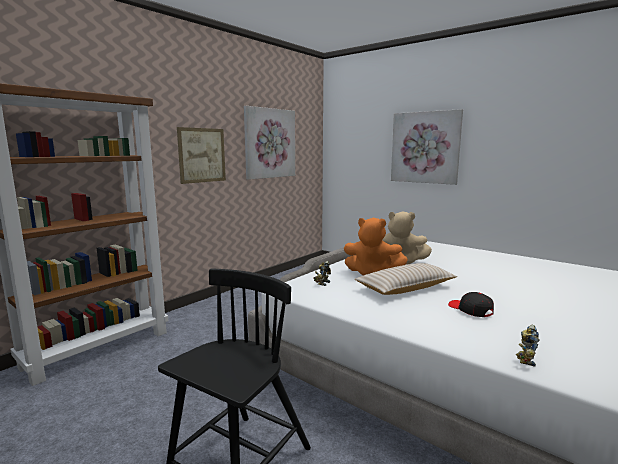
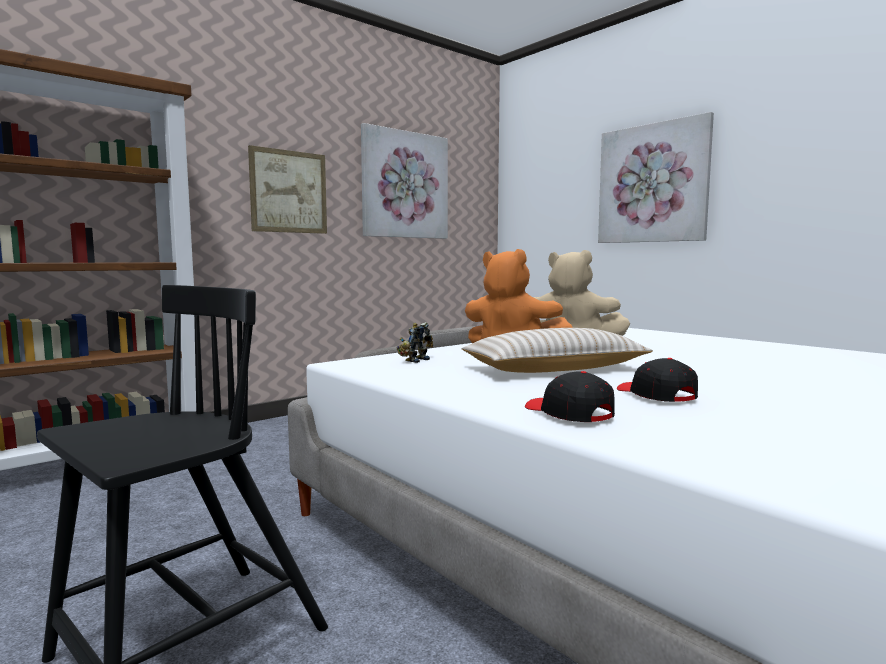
camera: 10 degrees right, 5 degrees down
(438, 330) = (568, 413): none -> black cap
(524, 359) = (716, 457): toy robot -> none

